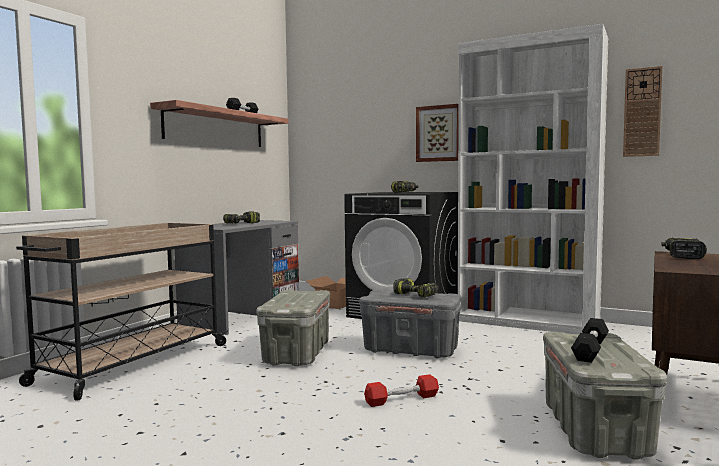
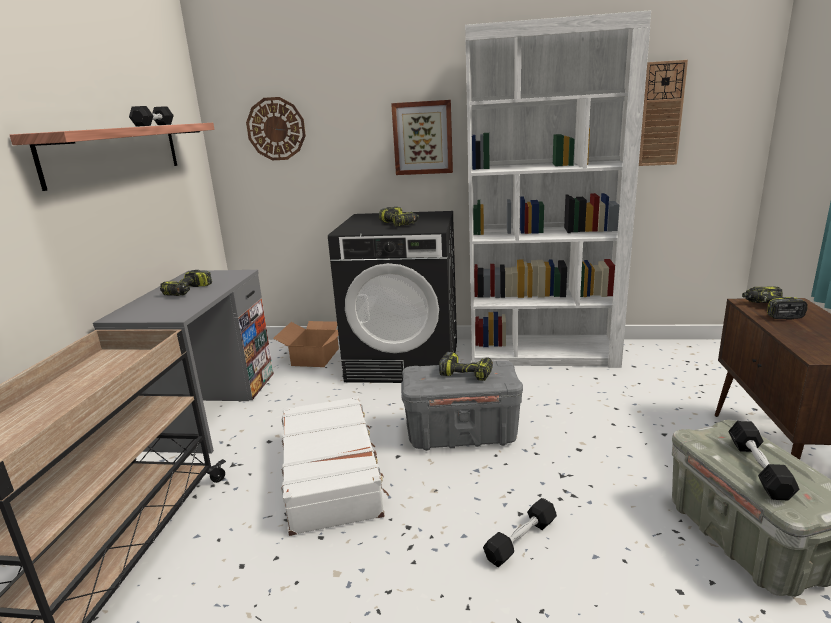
camera: 20 degrees left, 15 degrees up
(296, 353) = (332, 474): grey storage box -> white suitcase
(335, 127) = (276, 129): none -> wall clock
(401, 399) = (521, 540): red dumbbell -> black dumbbell

